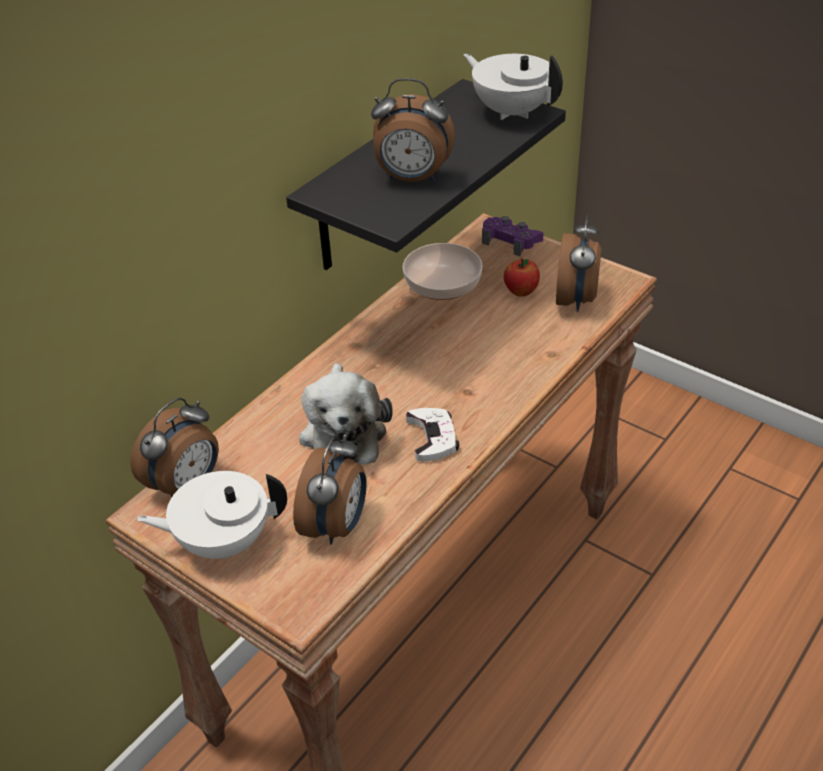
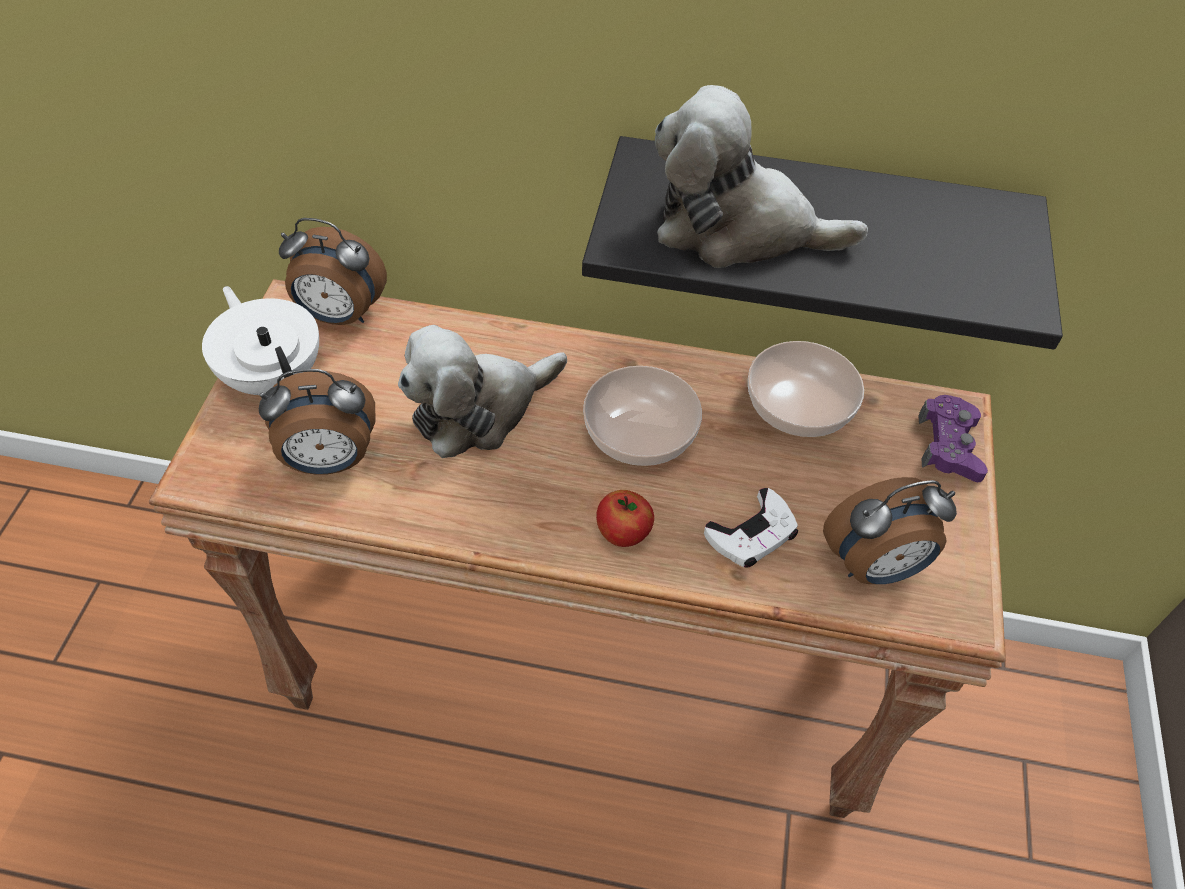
camera: 60 degrees right, 10 degrees up
(412, 178) = (738, 229): alarm clock -> plush toy
(419, 360) = (640, 434): none -> bowl
(433, 437) = (509, 498): white game controller -> white game controller (752, 534)
(512, 111) = (999, 275): white teapot -> none
(521, 291) = (846, 495): apple -> apple (623, 534)

